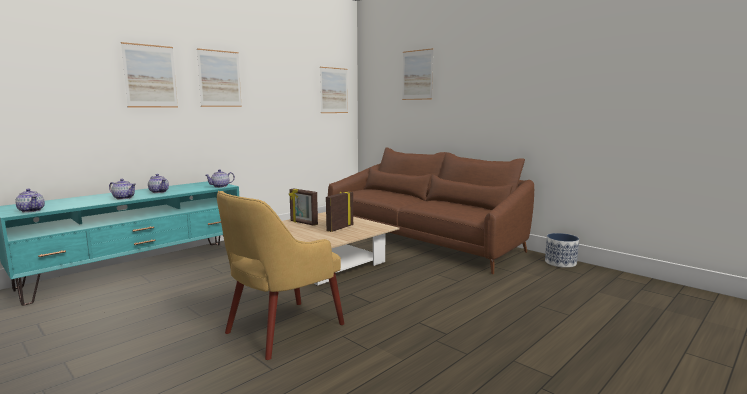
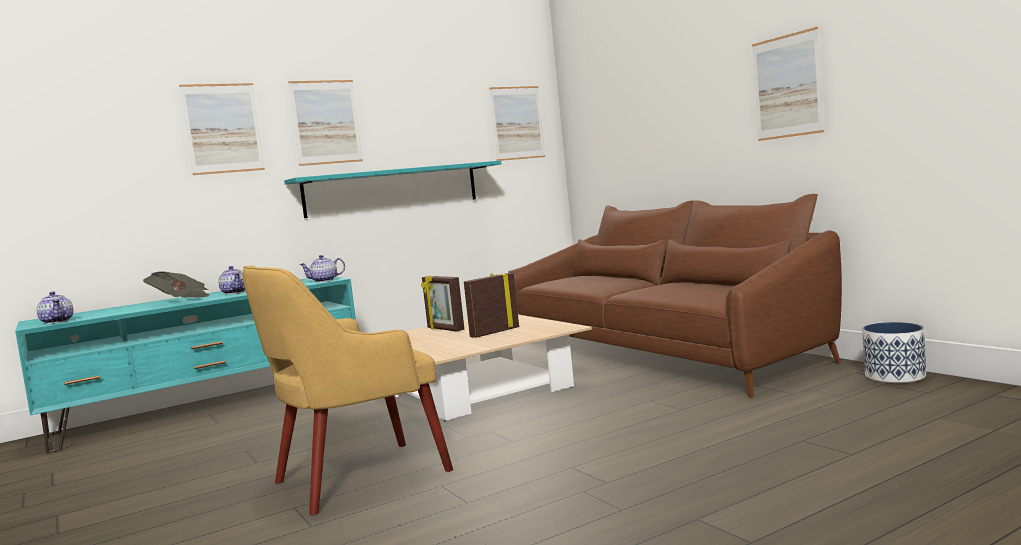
camera: 15 degrees right, 5 degrees down
(124, 198) = (182, 302): teapot -> newspaper
(258, 126) = (392, 189): none -> turquoise shelf
(417, 75) = (641, 78): picture -> picture (787, 86)

